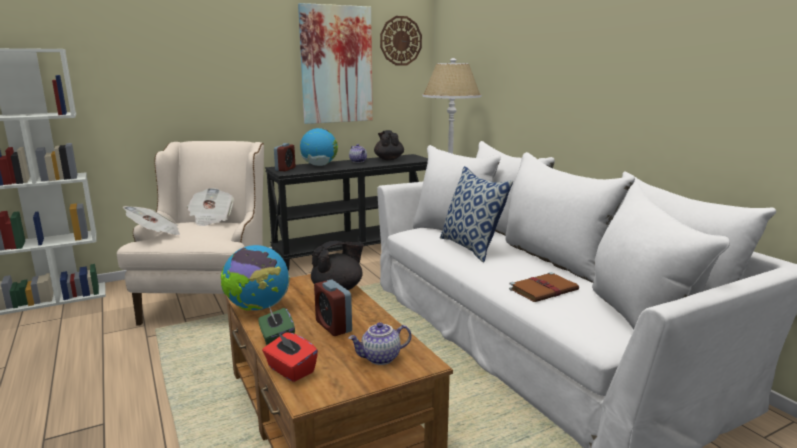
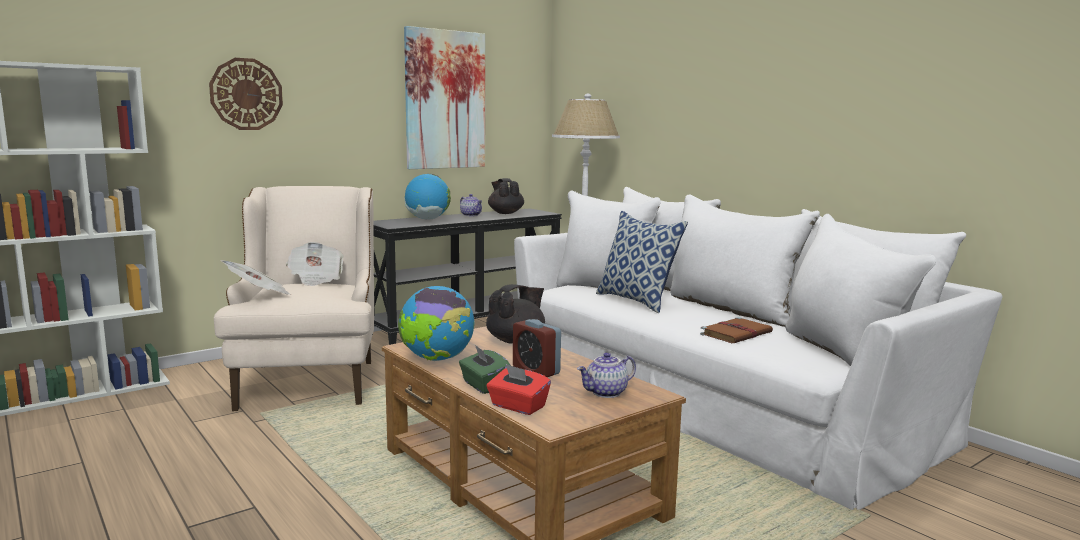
camera: 10 degrees left, 5 degrees down
(285, 169) = (389, 223): alarm clock -> none
(400, 41) = (516, 74): wall clock -> wall clock (246, 94)

